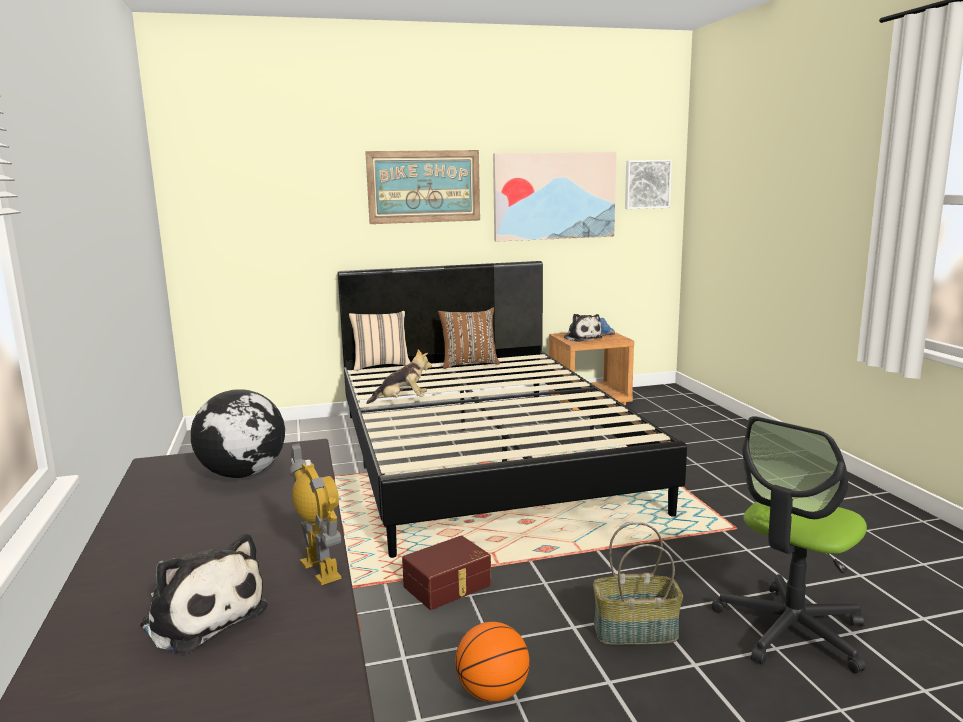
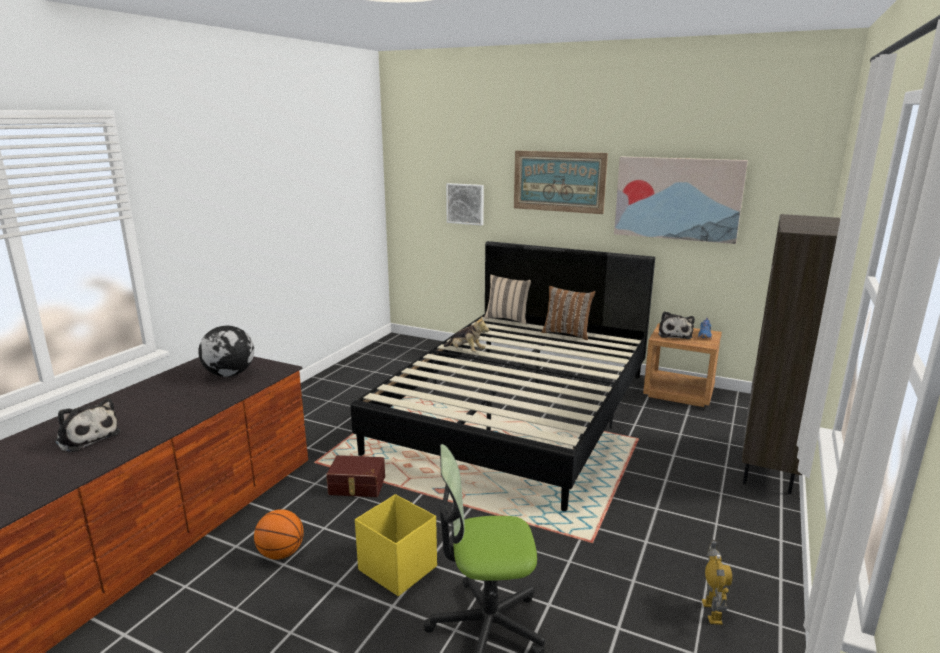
camera: 40 degrees right, 5 degrees up
(202, 615) = (87, 437): plush toy -> plush toy turned 45 degrees counterclockwise
(321, 569) = (150, 437): toy robot -> toy robot (712, 612)
(635, 632) = (397, 568): basket -> yellow storage box
(647, 184) = (784, 195): picture -> picture (465, 203)
(739, 429) = (769, 467): none -> brown bookcase

